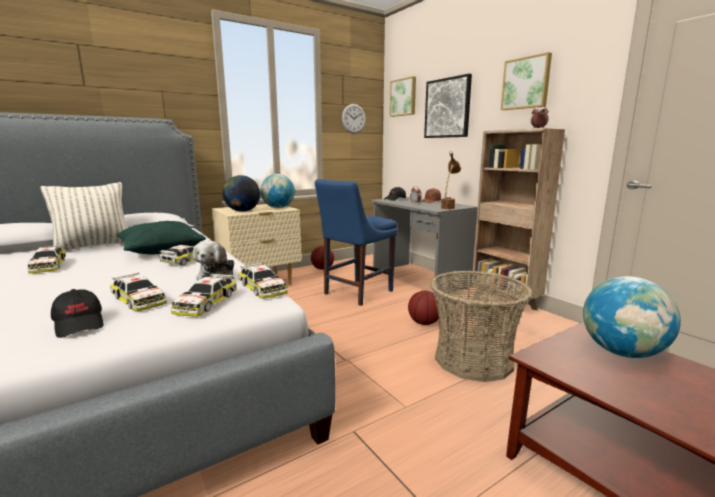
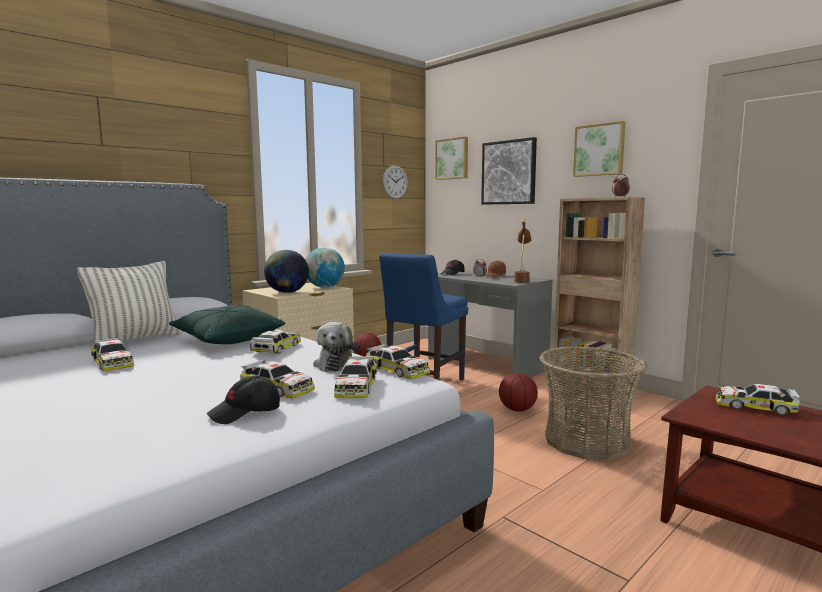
camera: 10 degrees left, 5 degrees down
(80, 324) = (245, 413): black cap -> black cap turned 105 degrees clockwise
(622, 352) = (755, 406): globe -> toy car

